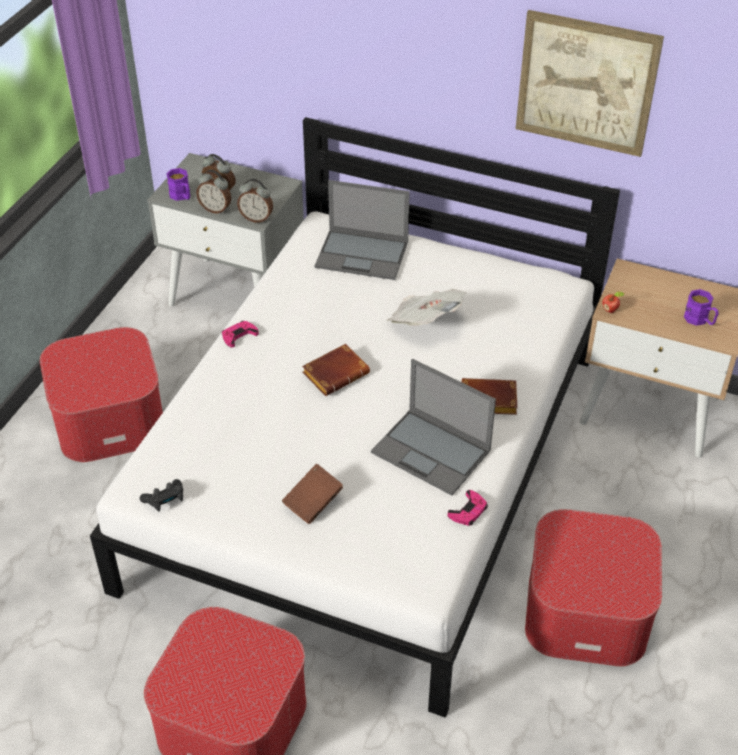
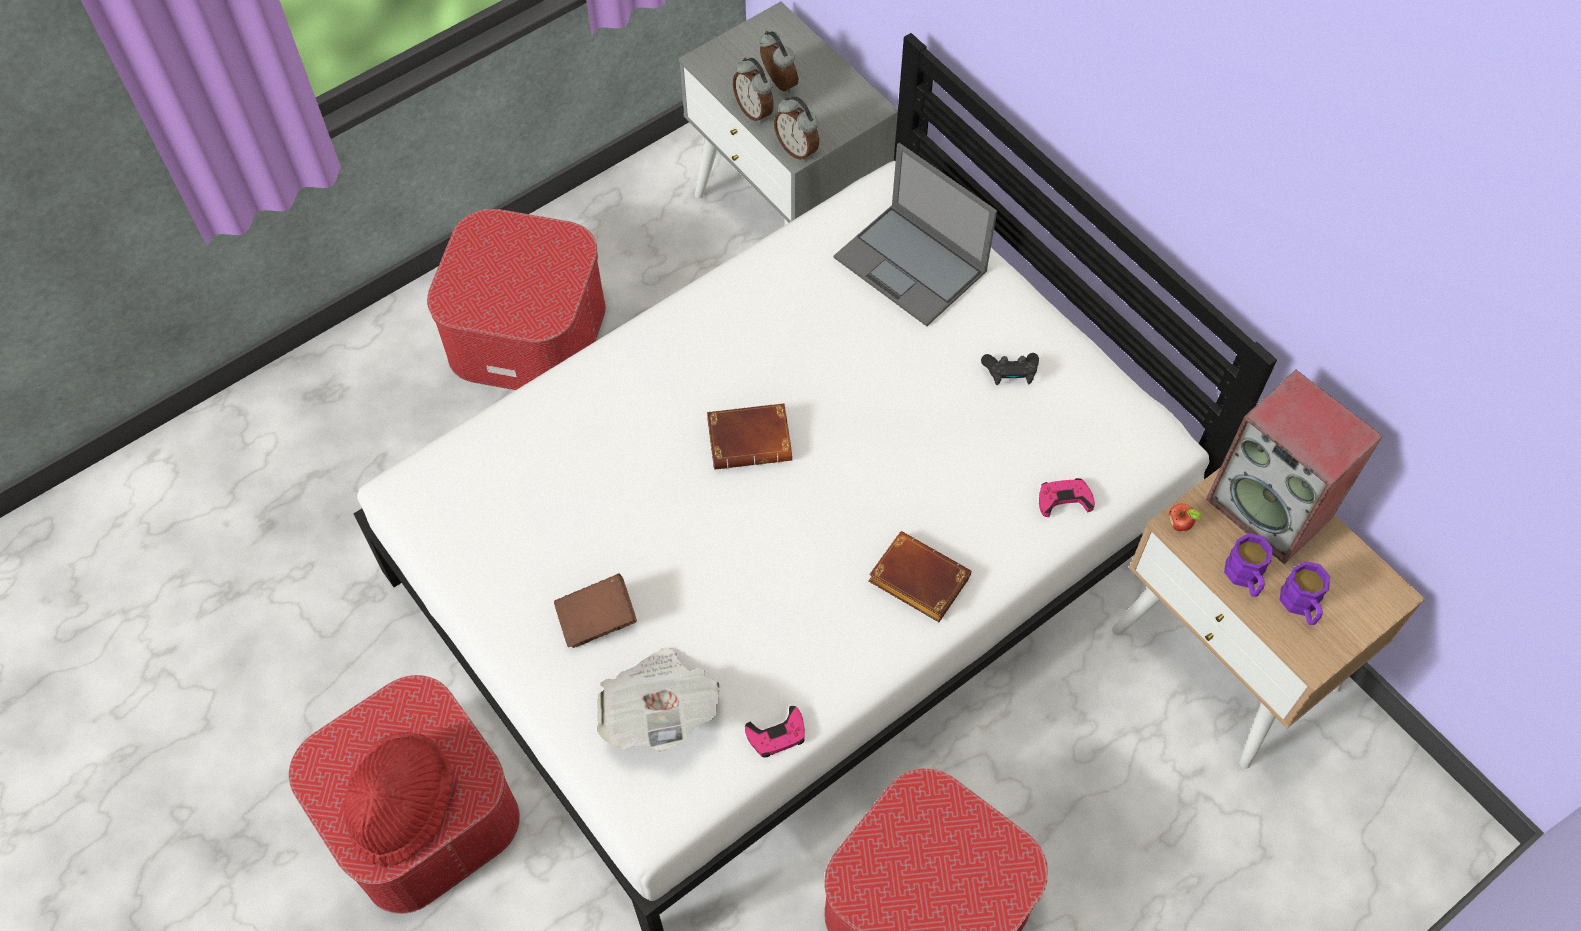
camera: 30 degrees right, 15 degrees up
(165, 500) = (431, 524): black game controller -> black game controller (1010, 373)
(182, 196) = (725, 71): purple mug -> purple mug (1245, 578)
(239, 335) = (669, 322): pink game controller -> pink game controller (1064, 499)
(243, 687) = (403, 806): none -> red hat
(425, 322) = (921, 413): newspaper -> newspaper (659, 711)
(432, 452) = (792, 622): laptop -> none
(586, 83) = (1272, 189): picture -> none
(649, 284) = (1271, 508): none -> speaker

